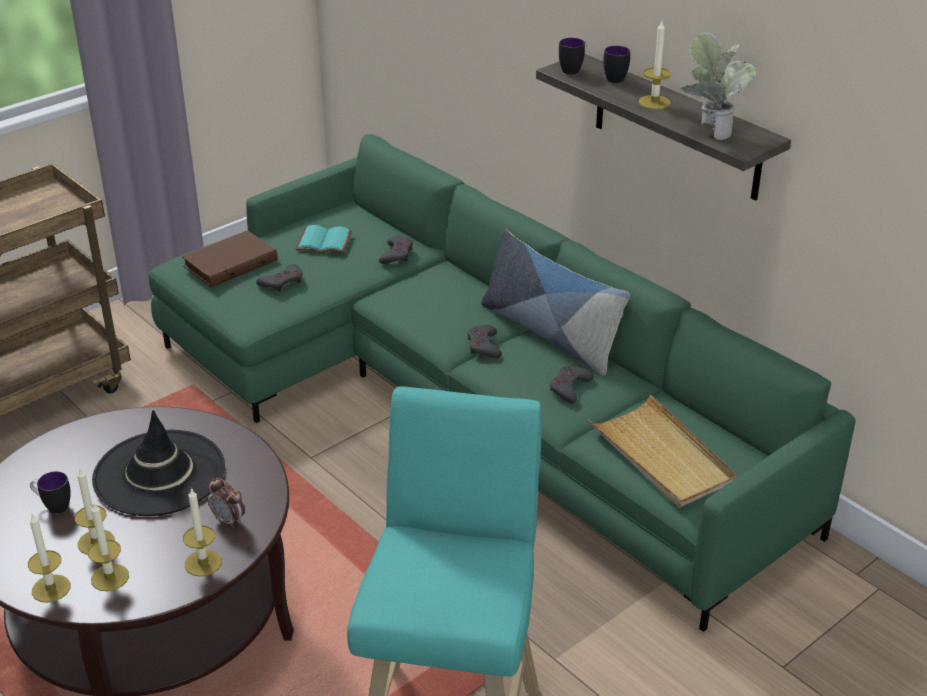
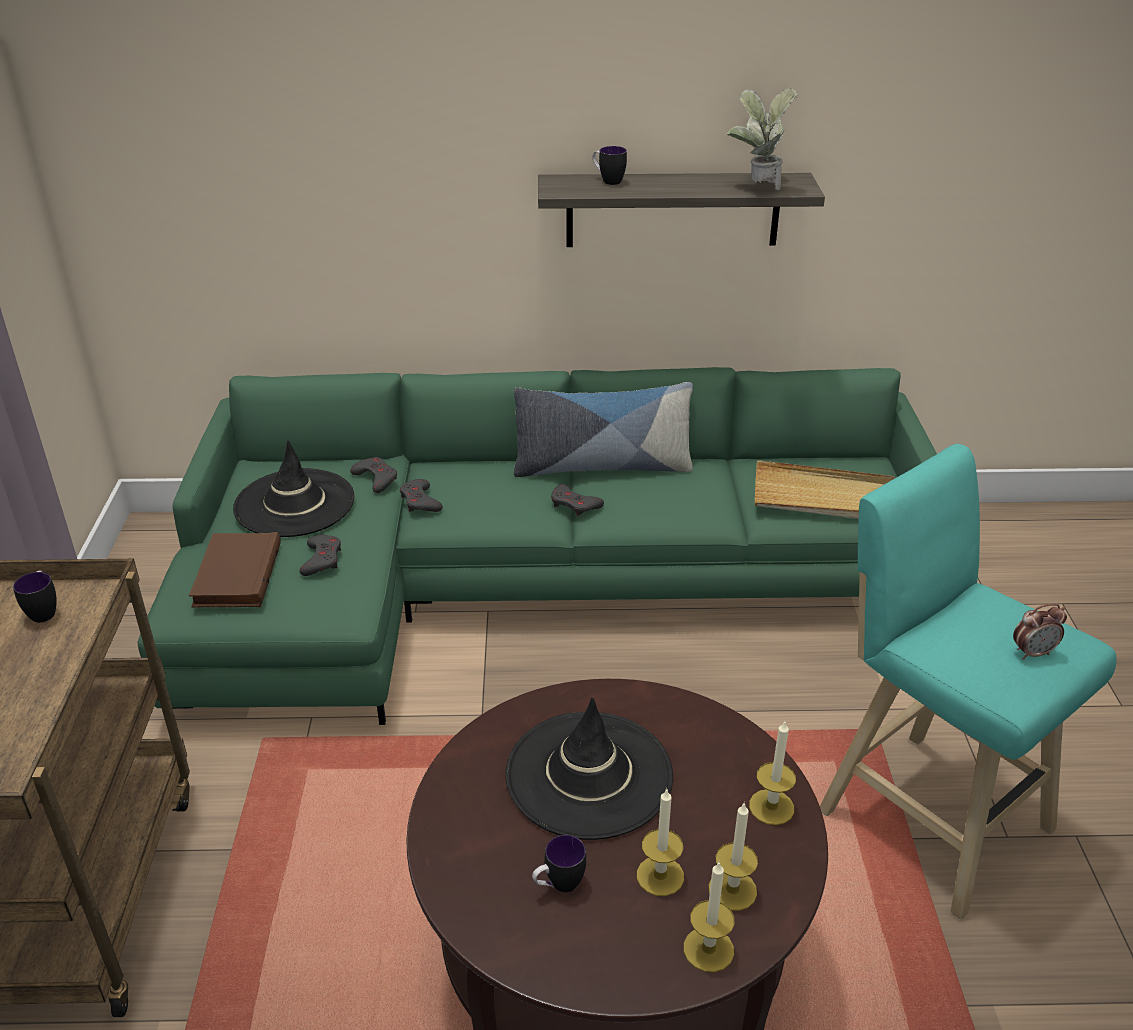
camera: 50 degrees left, 0 degrees up
(228, 520) = (719, 759): alarm clock -> alarm clock (1032, 653)
(325, 241) = (294, 503): turquoise book -> black hat
(569, 387) = (688, 493): grey game controller -> grey game controller (420, 501)
(573, 69) = (566, 187): mug -> mug (44, 611)
(654, 102) = (677, 185): candle -> none

